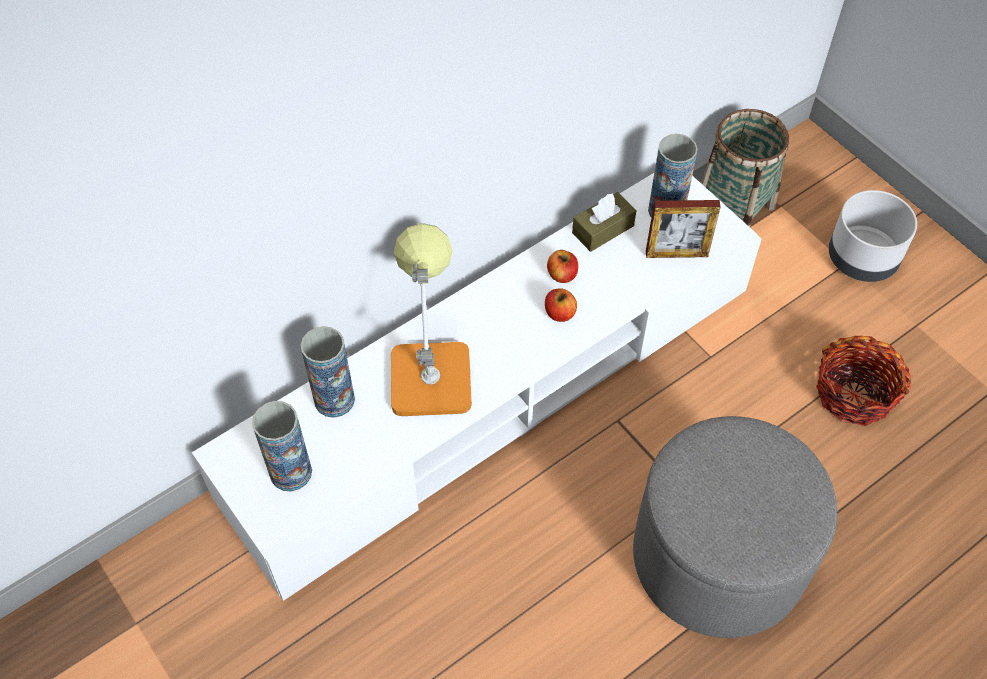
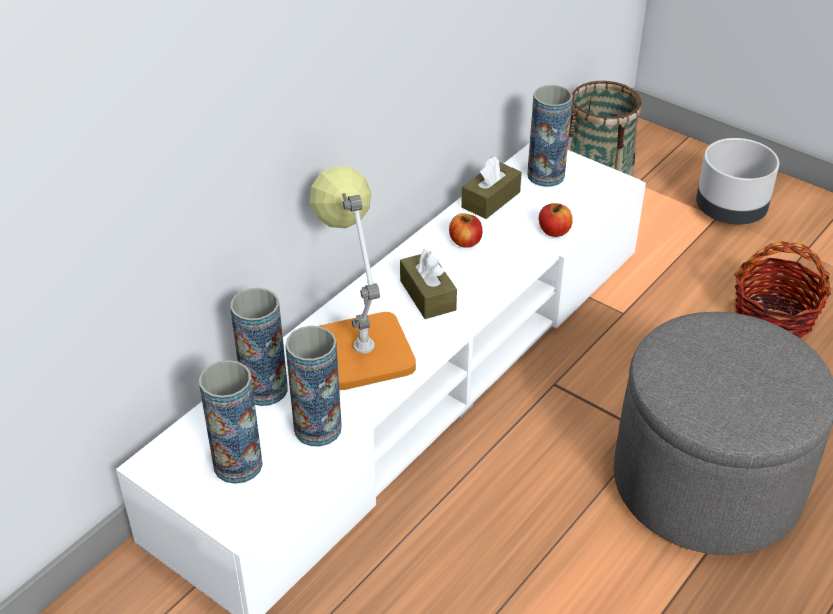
camera: 15 degrees left, 15 degrees down
(367, 451) = (317, 428): none -> vase
(507, 329) = (427, 295): none -> brown tissue box
(559, 313) = (476, 273): apple -> apple (554, 231)
(676, 254) = (571, 207): picture frame -> none

